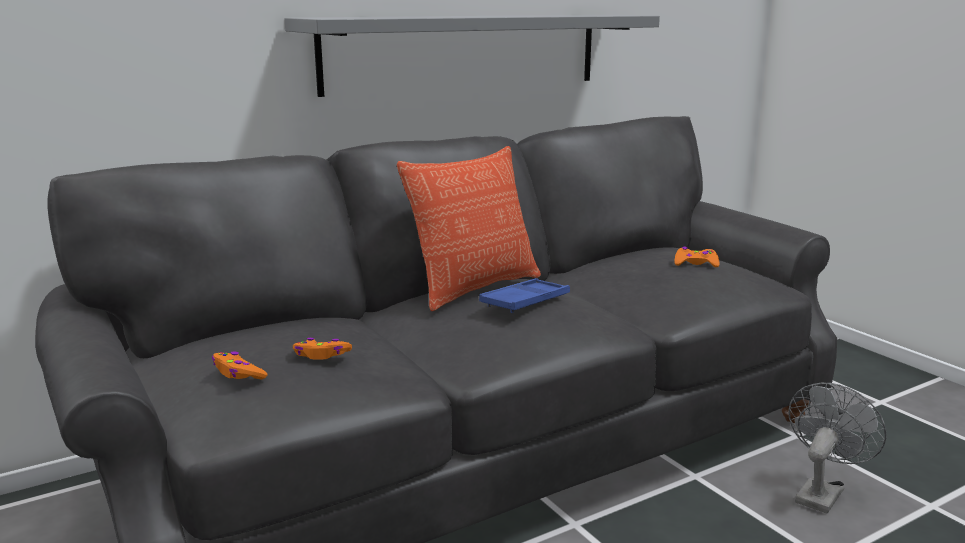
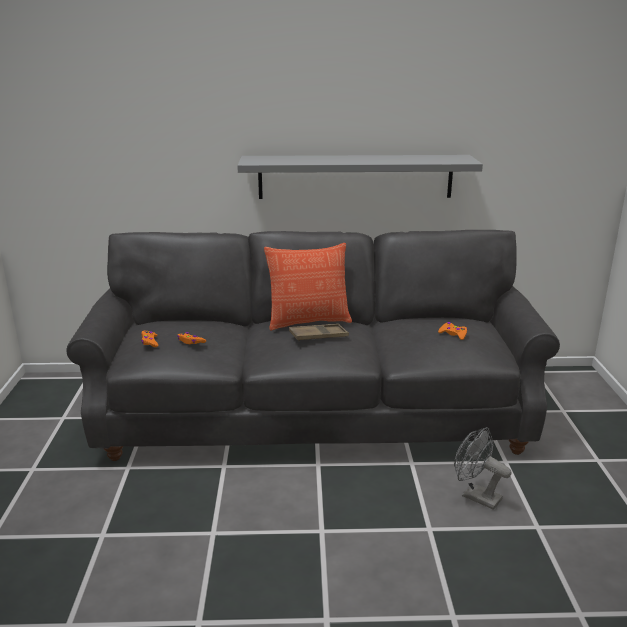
camera: 30 degrees right, 5 degrees up
(525, 302) = (318, 336): blue tray -> brown tray
(821, 492) = (475, 496): grey fan -> grey fan turned 120 degrees counterclockwise

